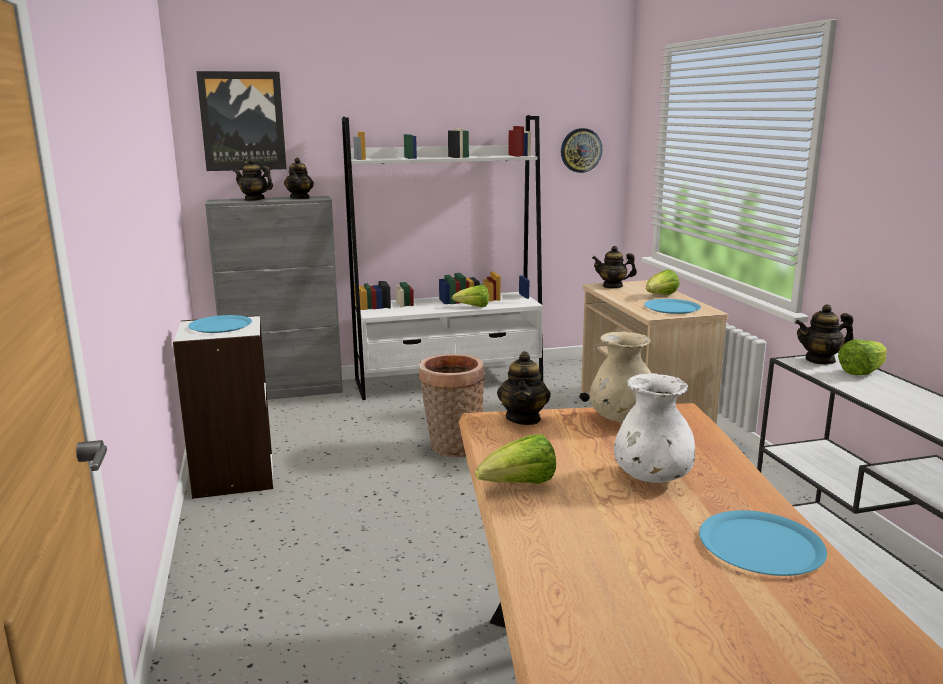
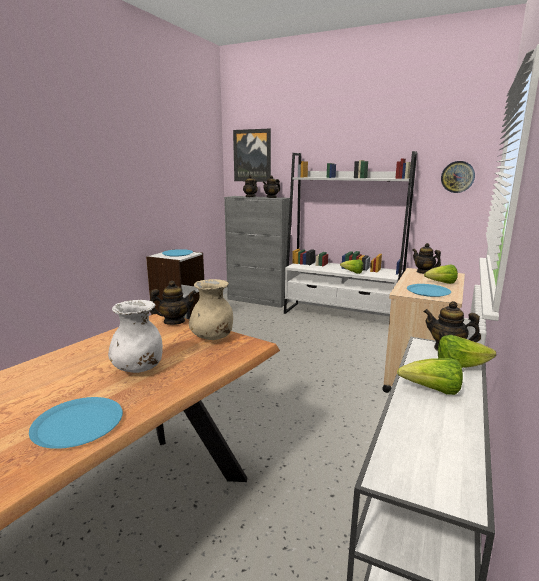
camera: 40 degrees right, 0 degrees up
(452, 447) = (285, 349): basket -> none
(519, 486) = (85, 348): lettuce -> lettuce (432, 391)
(524, 418) = (174, 322): teapot -> teapot turned 150 degrees counterclockwise

